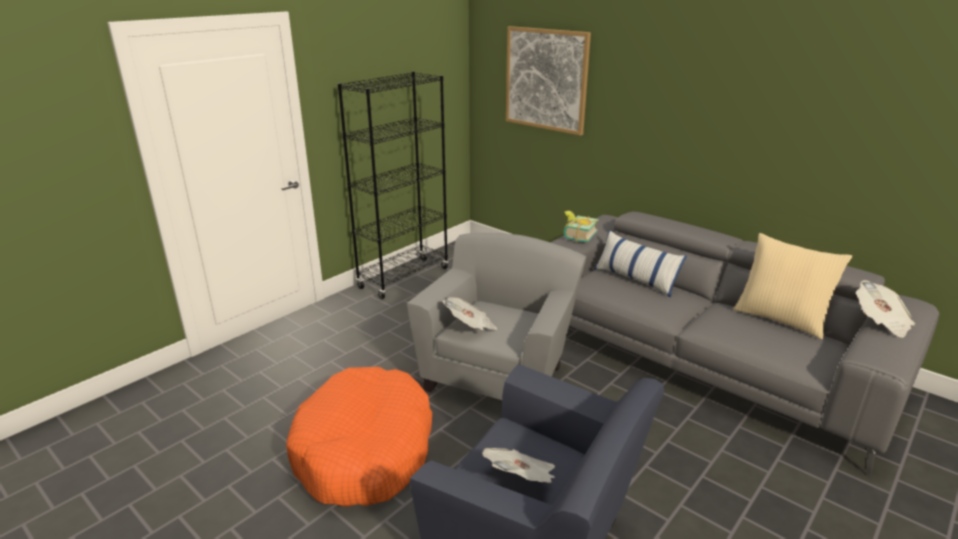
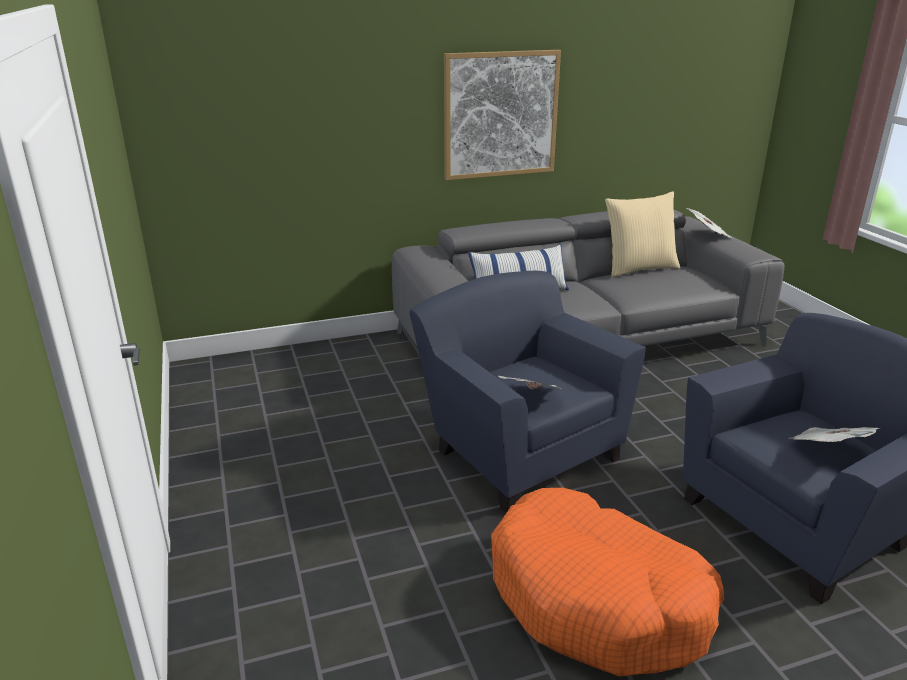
camera: 60 degrees left, 0 degrees up
(404, 278) = (214, 448): black bookcase -> none
(499, 374) = (519, 451): grey armchair -> blue armchair
(546, 79) = (276, 98): picture -> picture (500, 115)
(576, 235) = (438, 273): book -> none

